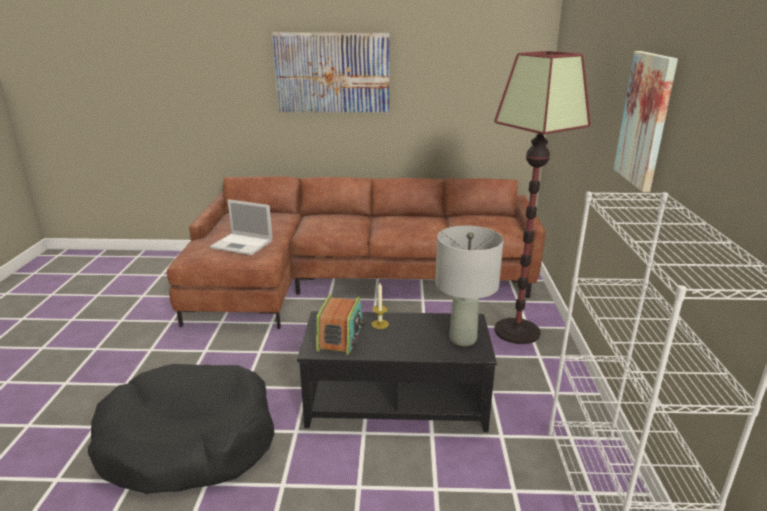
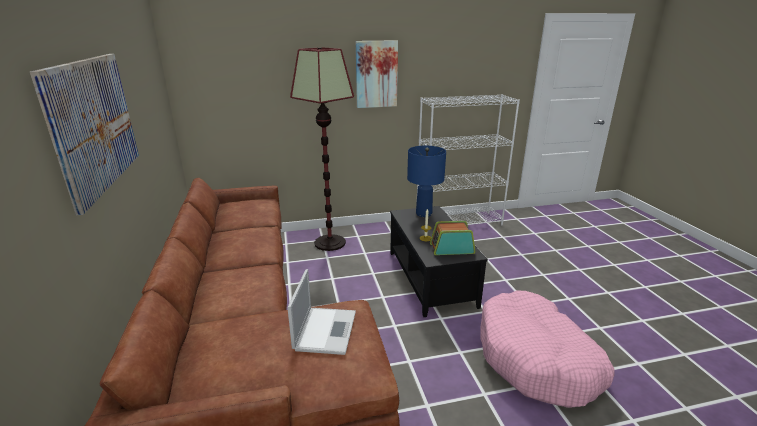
camera: 105 degrees left, 0 degrees up
(188, 442) = (536, 359): black dog bed -> pink dog bed
(462, 339) = (423, 214): grey table lamp -> blue table lamp

